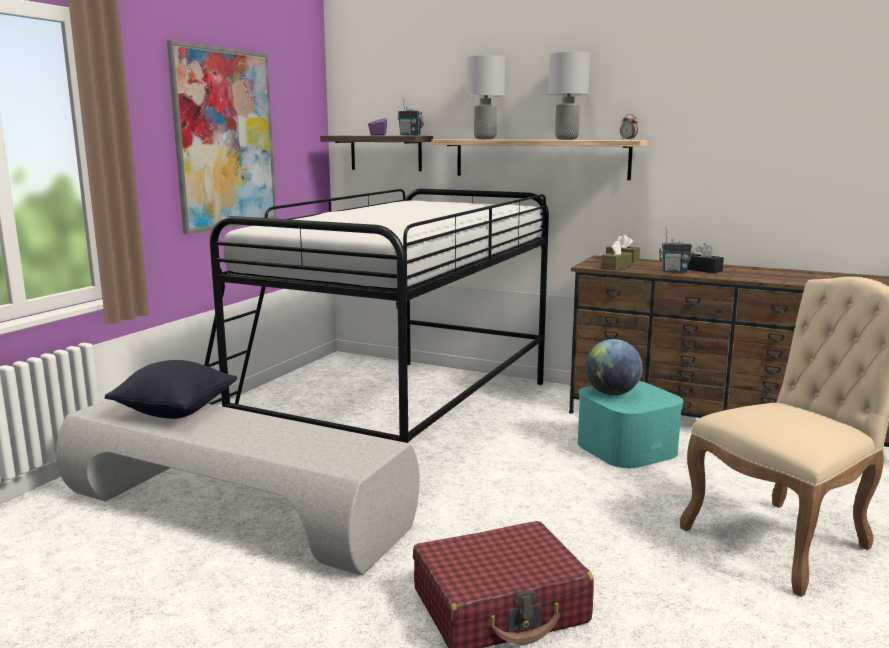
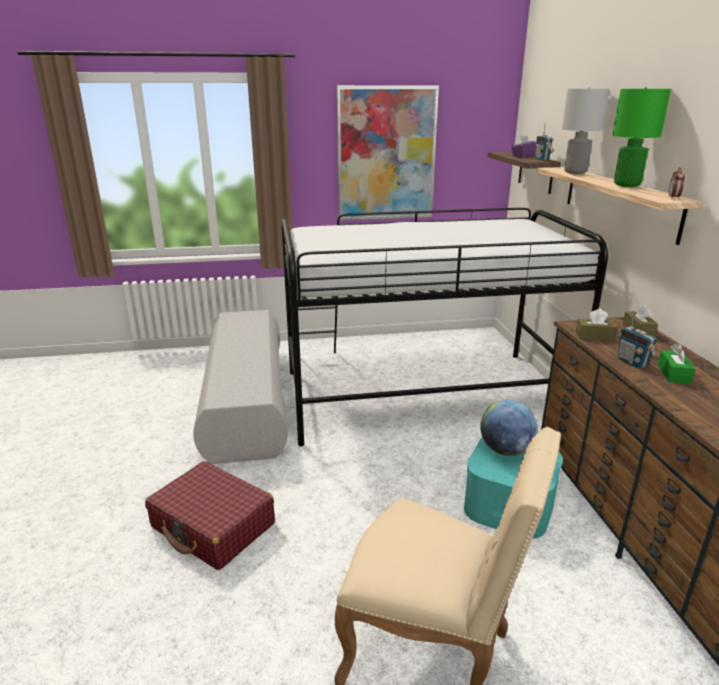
camera: 55 degrees right, 10 degrees up
(175, 412) = (248, 330): black pillow -> none
(566, 139) = (626, 186): grey table lamp -> green table lamp
(703, 270) = (673, 374): black tissue box -> green tissue box

